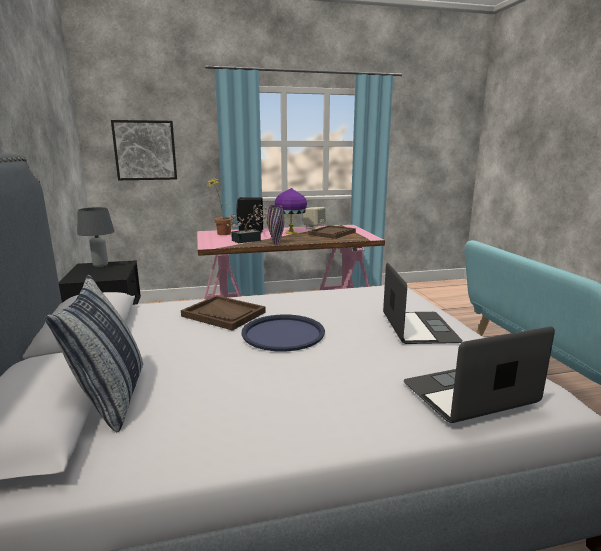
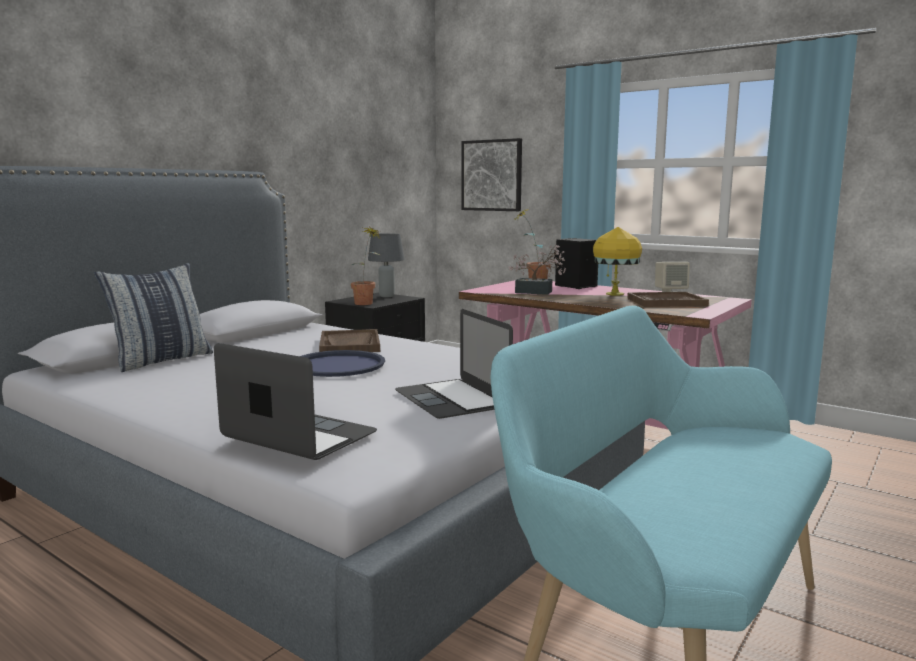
camera: 50 degrees right, 5 degrees down
(104, 275) = (367, 302): none -> potted plant
(276, 243) = (552, 299): purple vase -> none
(290, 233) = (615, 294): purple table lamp -> yellow table lamp
(418, 327) = (452, 398): laptop -> laptop turned 105 degrees clockwise

